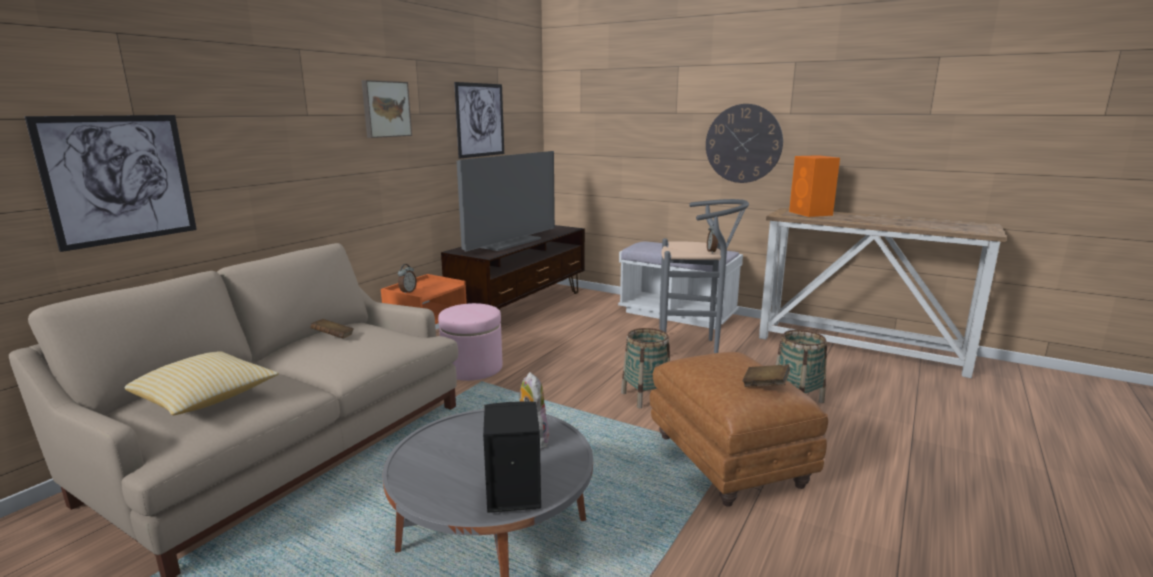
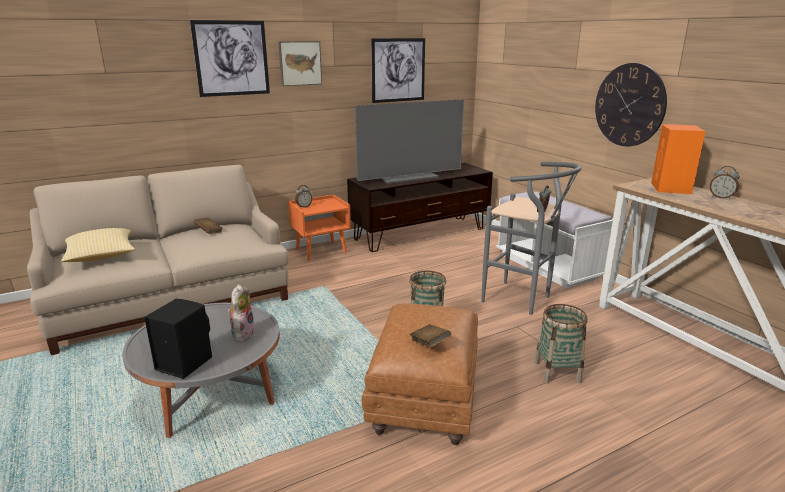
camera: 30 degrees right, 5 degrees up
(119, 179) = (95, 112): picture -> picture (231, 58)
(472, 368) = (330, 274): pink ottoman -> none
(855, 215) = (721, 197): none -> alarm clock

